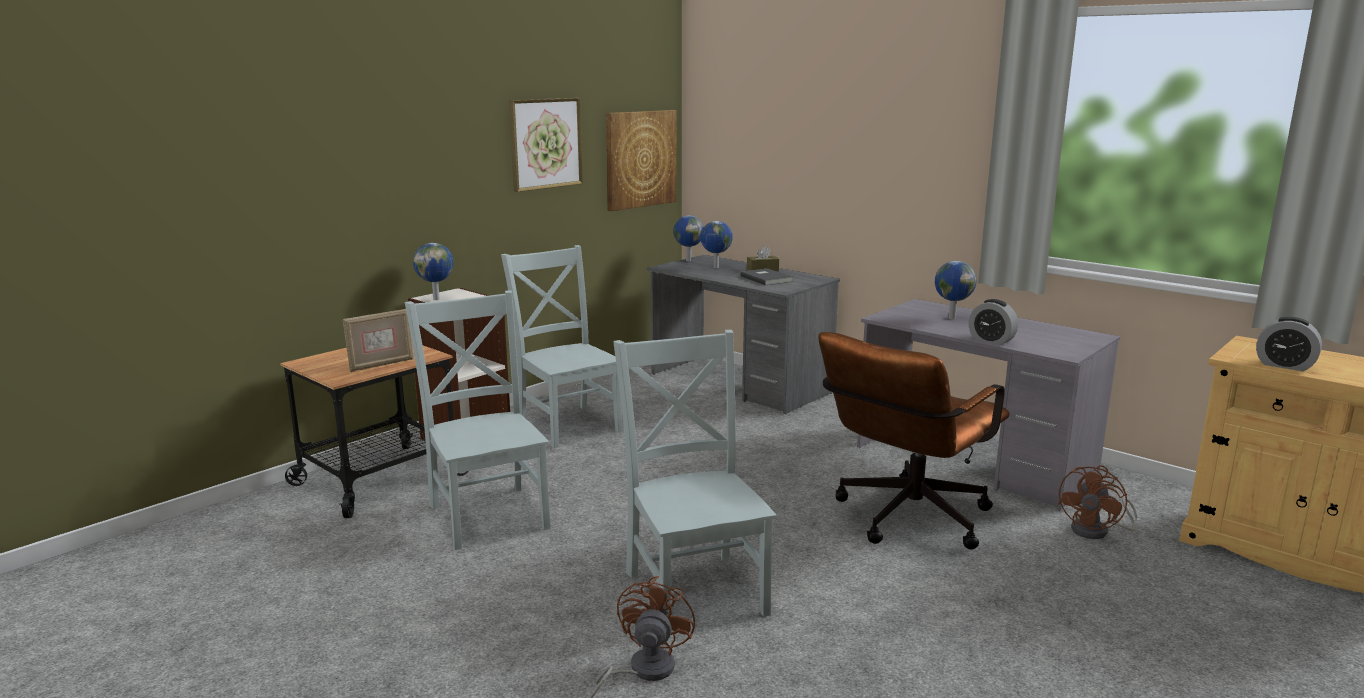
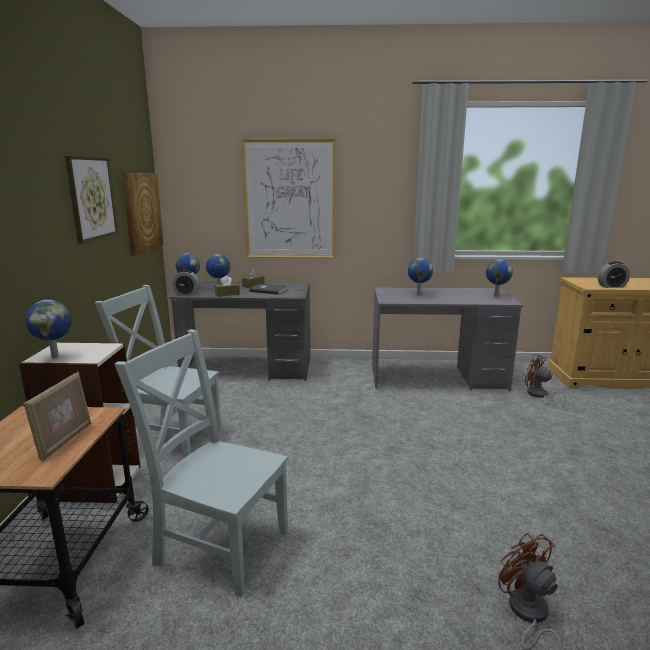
camera: 40 degrees left, 0 degrees up
(694, 589) = (450, 527): grey chair -> none
(710, 275) = (227, 294): none -> brown tissue box
(824, 154) = (289, 200): none -> picture
(905, 520) = (466, 424): brown office chair -> none
(991, 340) = (464, 301): alarm clock -> alarm clock (186, 293)
(1071, 343) = (496, 296): none -> globe
(1097, 531) = (538, 396): brown fan -> brown fan turned 135 degrees clockwise

